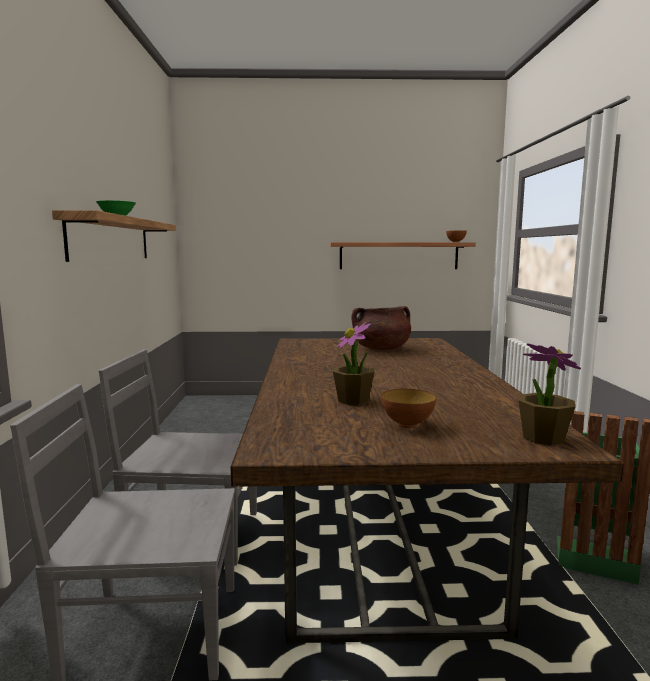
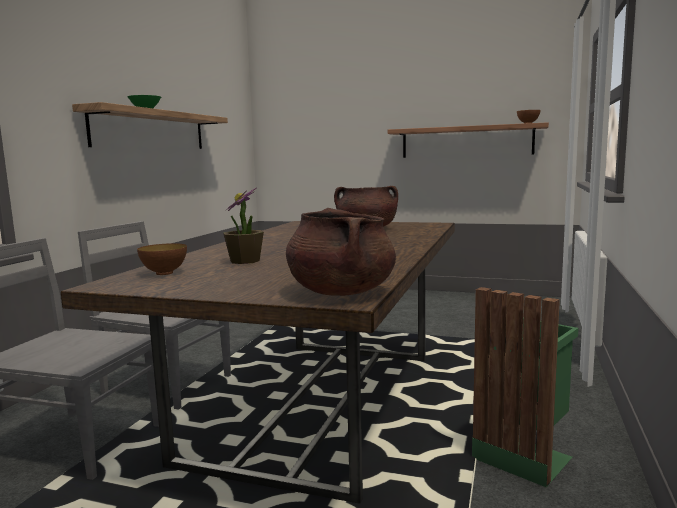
camera: 20 degrees right, 0 degrees up
(407, 425) = (246, 277): bowl -> bowl (164, 273)
(542, 438) = (341, 292): potted plant -> brown cooking pot

